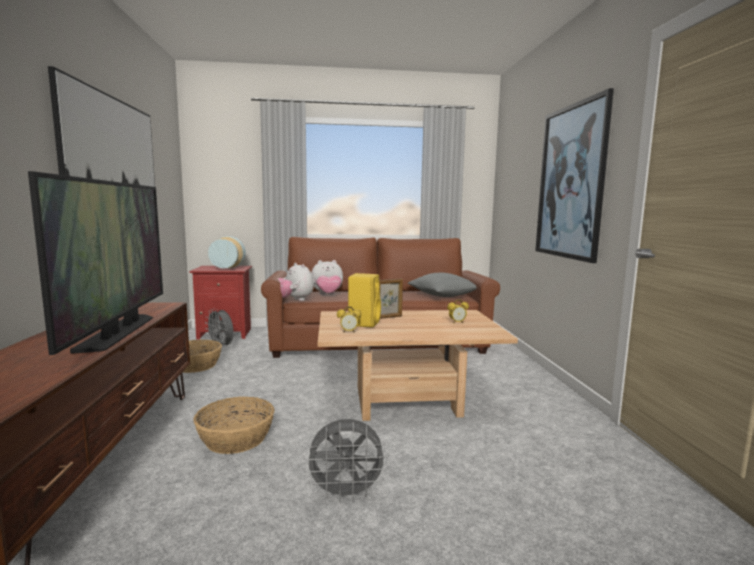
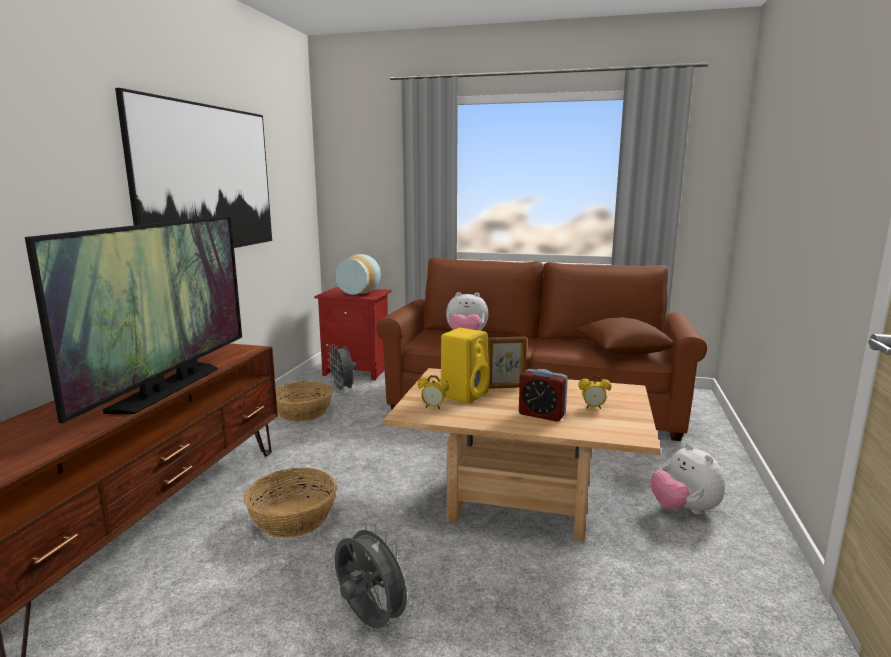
camera: 20 degrees right, 5 degrees up
(295, 300) = (420, 343): plush toy -> plush toy (684, 510)
(346, 494) = (370, 621): grey fan -> grey fan turned 150 degrees counterclockwise
(428, 329) = (541, 414): none -> alarm clock
(442, 296) = (623, 352): grey pillow -> brown pillow
(570, 182) = (816, 198): picture -> none

